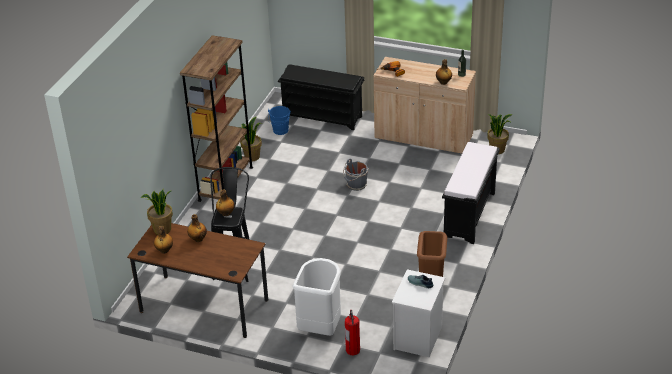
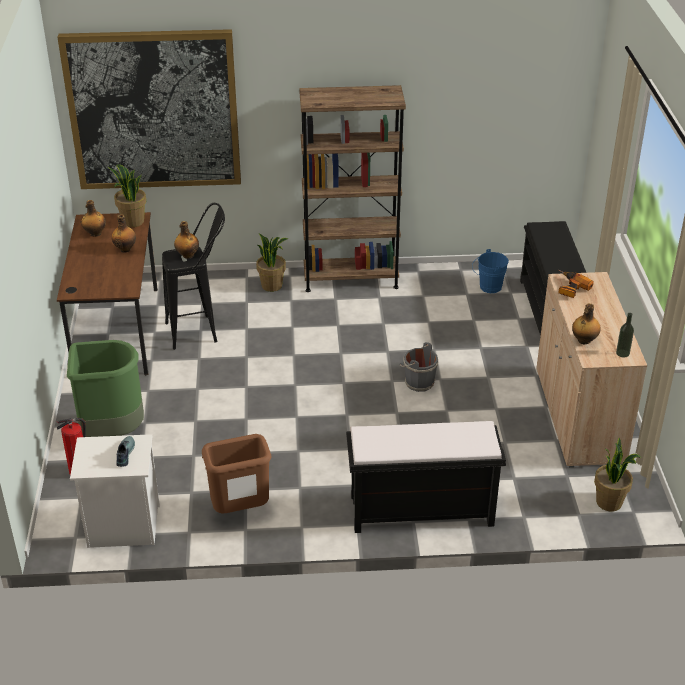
camera: 65 degrees right, 0 degrees up
(127, 146) = (154, 110): none -> picture
(252, 157) = (418, 282): potted plant -> potted plant (272, 285)
(320, 328) = (111, 431): white trash can -> green trash can

